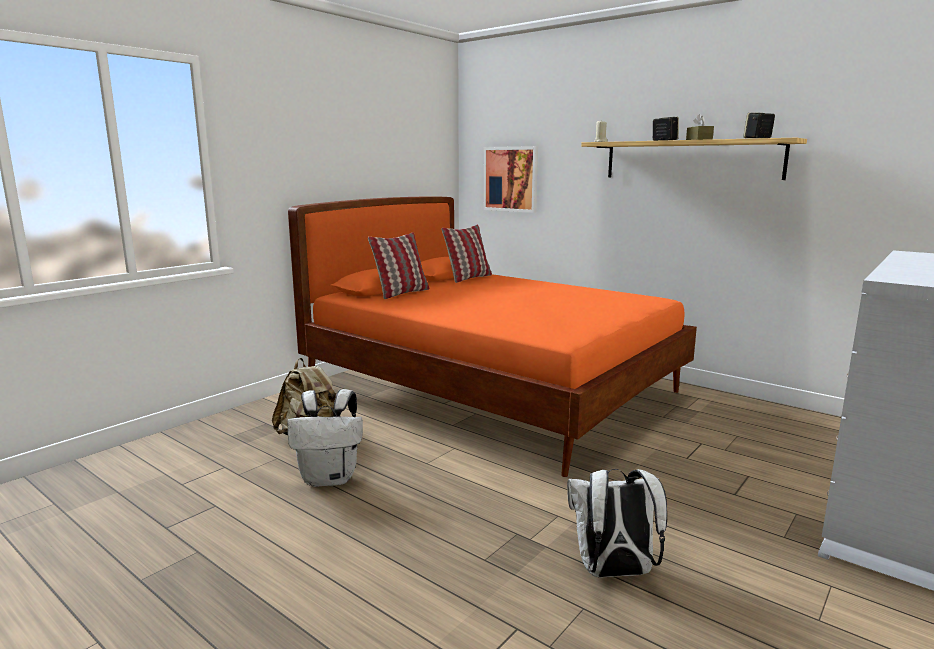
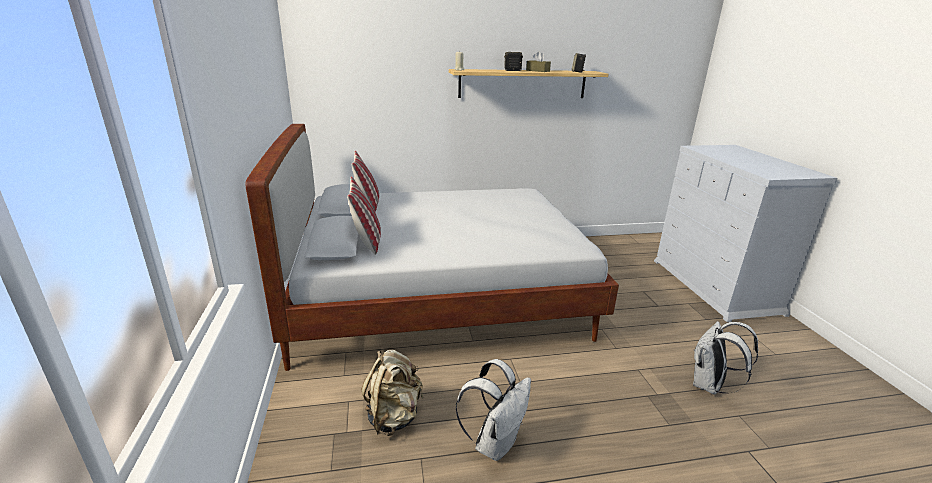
camera: 50 degrees left, 10 degrees up
(492, 390) = (438, 295): orange bed -> white bed
(510, 179) = (358, 100): picture -> none

